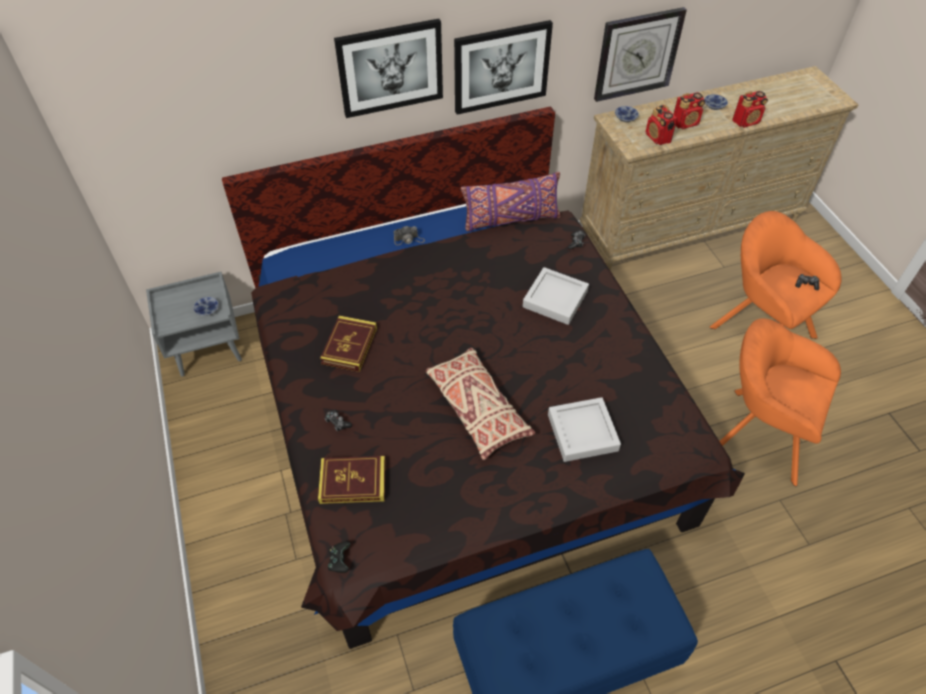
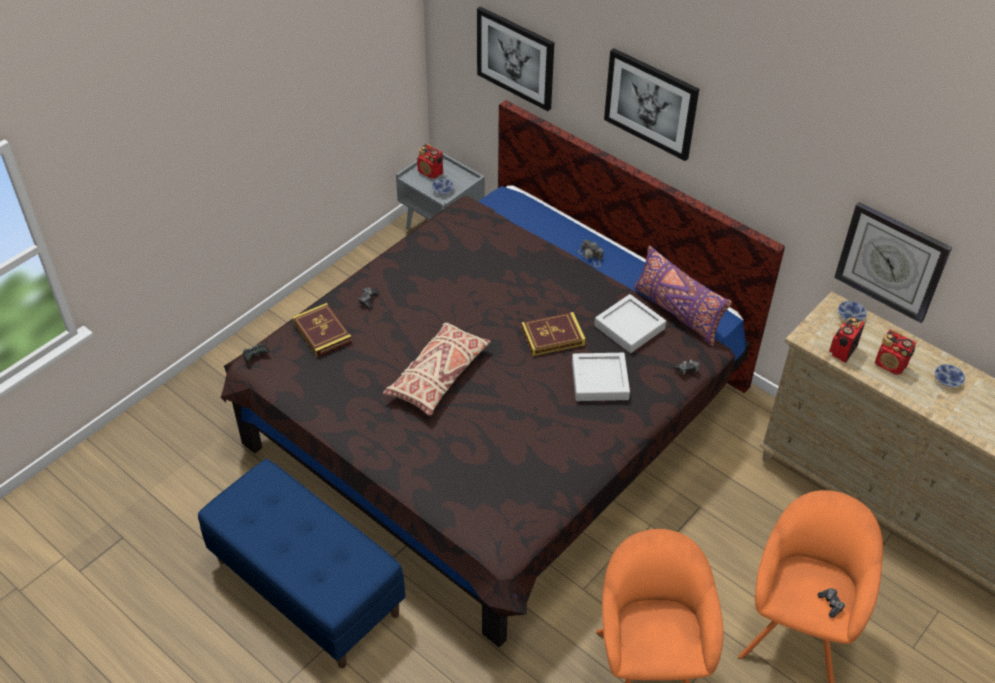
camera: 60 degrees right, 5 degrees down
(349, 346) = (445, 273): book -> book (552, 336)
(501, 67) = (747, 172): picture -> picture (515, 58)
(582, 432) = (461, 453): grey tray -> grey tray (629, 327)
(746, 121) = (947, 415): radio -> radio (430, 172)

